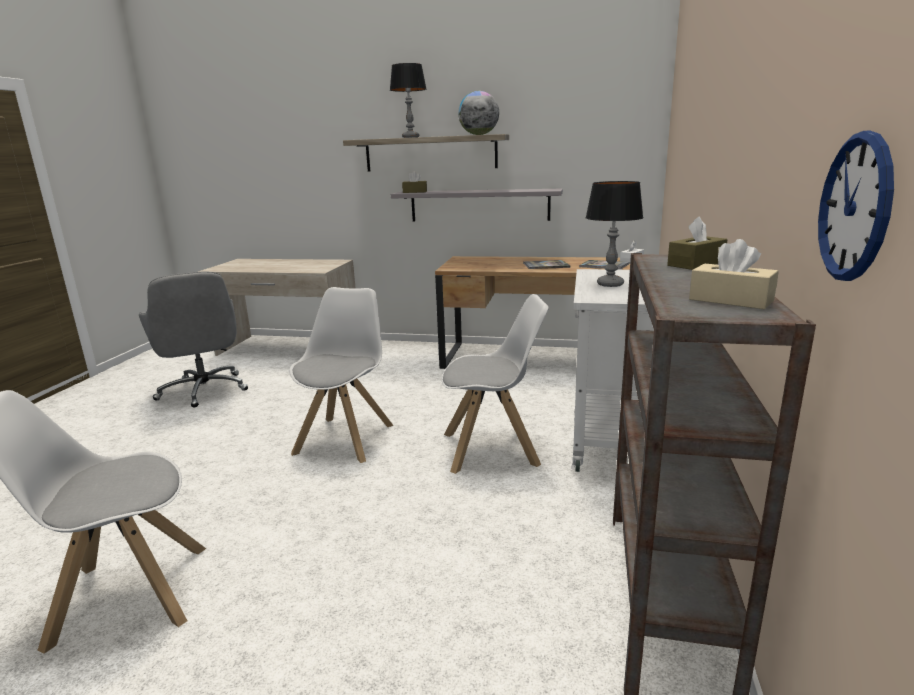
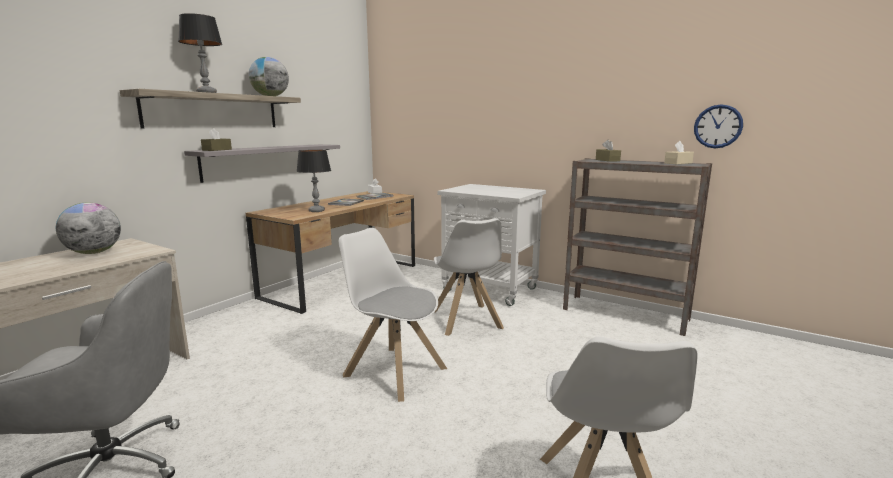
camera: 70 degrees left, 5 degrees down
(308, 264) = (94, 253): none -> globe
(493, 449) = (466, 321): chair -> chair turned 150 degrees clockwise
(610, 284) = (487, 191): table lamp -> table lamp (316, 211)

